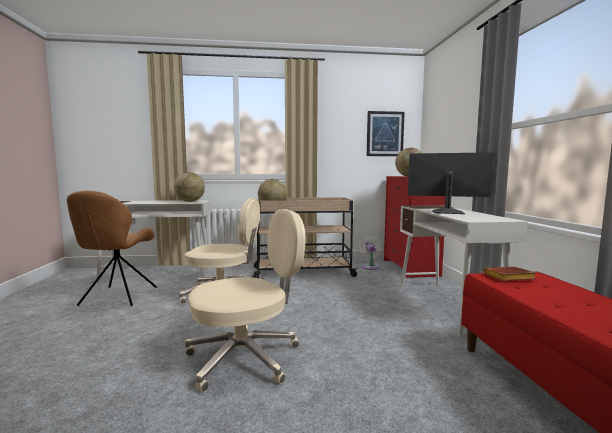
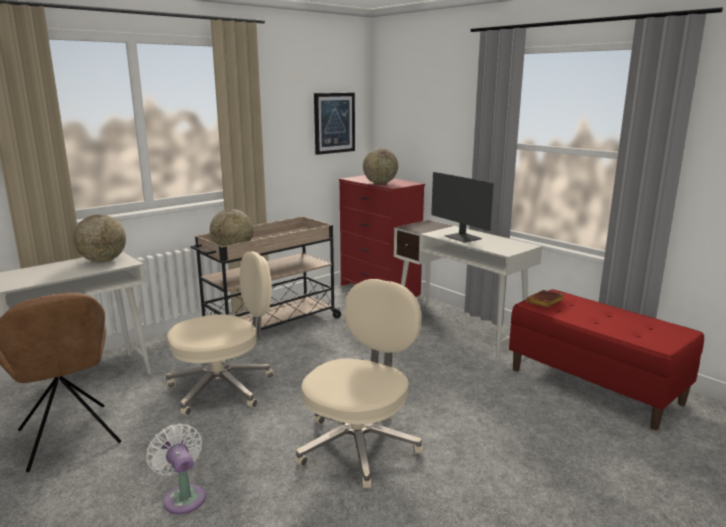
camera: 35 degrees left, 10 degrees up
(370, 266) = (337, 298): white fan -> white fan (183, 496)
(447, 212) = (462, 237): monitor -> monitor turned 105 degrees counterclockwise

